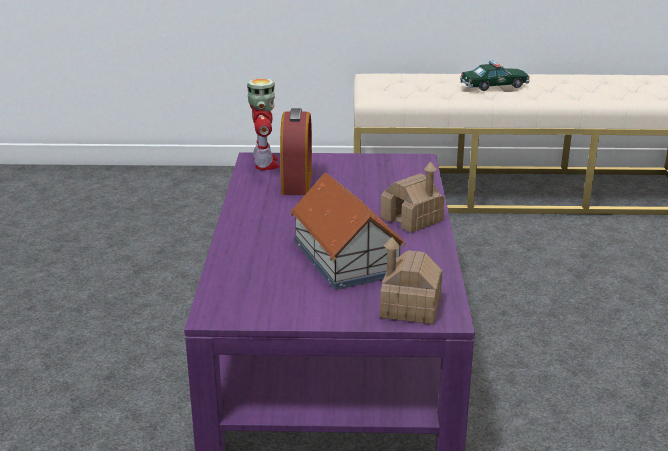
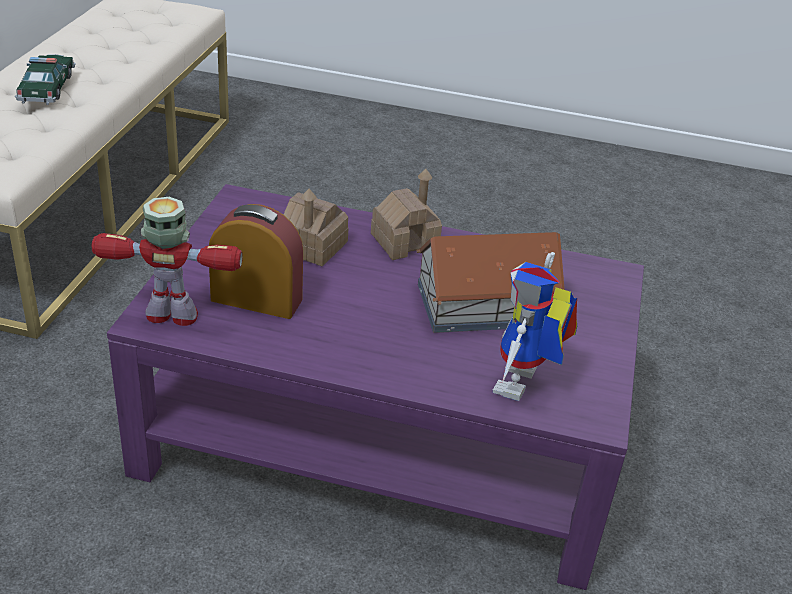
camera: 80 degrees left, 10 degrees up
(243, 281) = (523, 387): none -> toy robot
(410, 307) = (597, 288): toy house -> toy house (312, 246)

